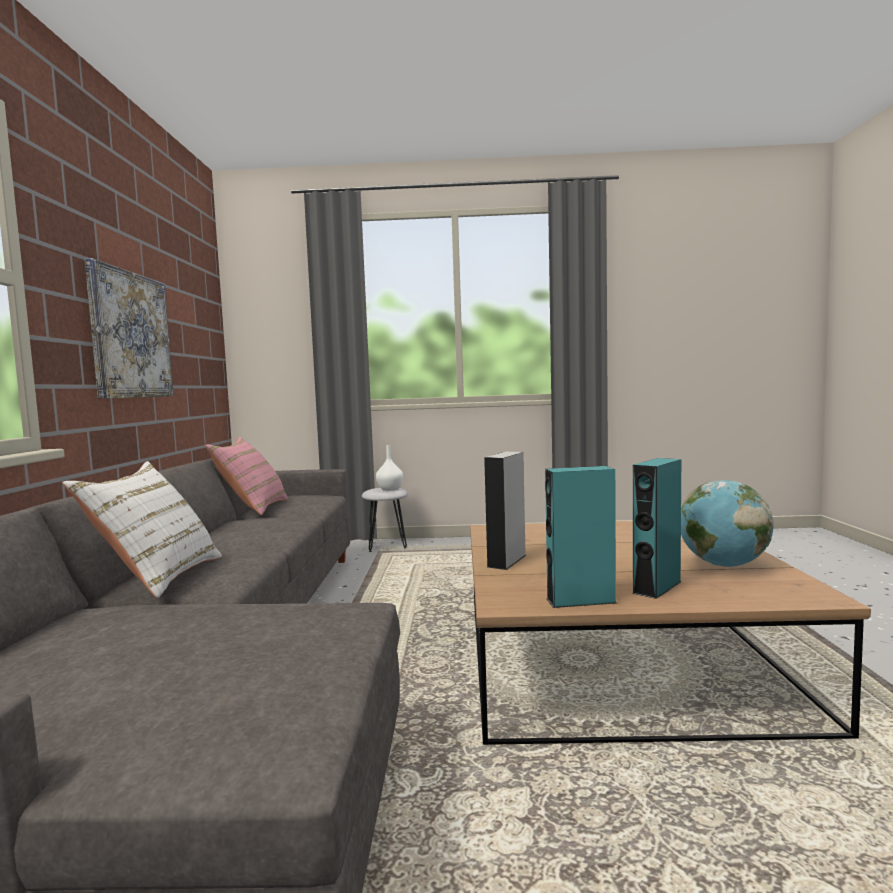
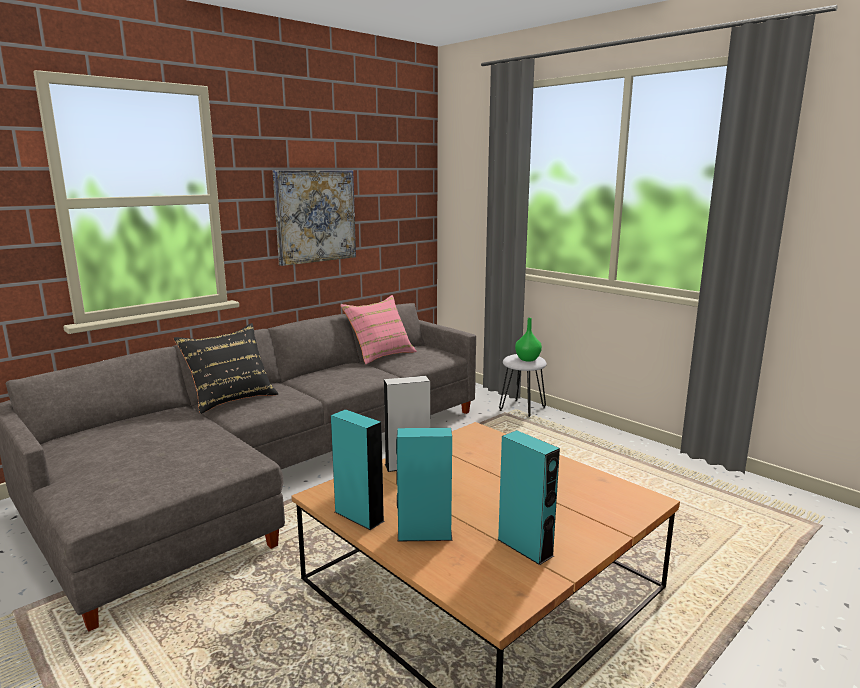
camera: 45 degrees right, 10 degrees up
(158, 577) = (231, 398): white pillow -> black pillow
(390, 489) = (528, 359): white vase -> green vase
(723, 565) = (525, 547): globe -> turquoise speaker

